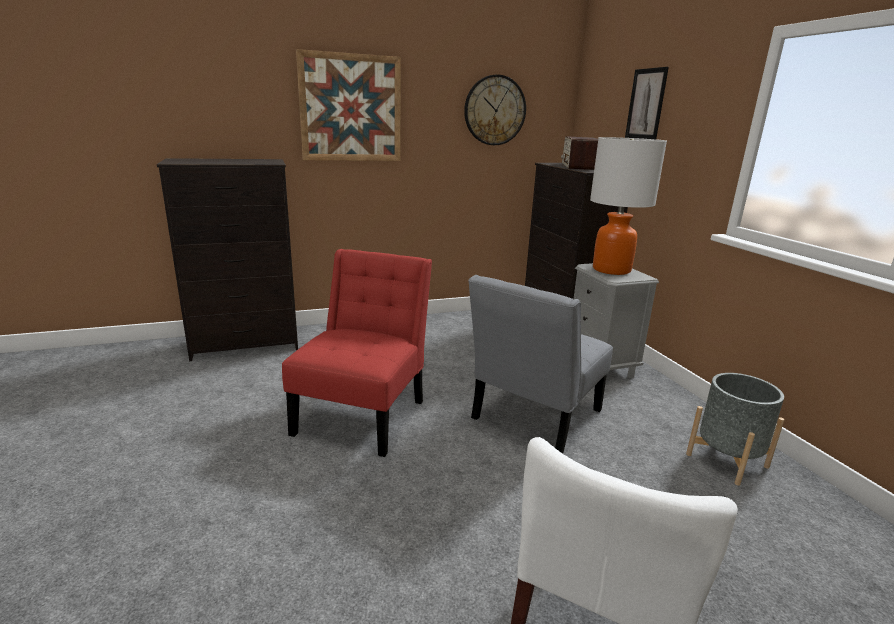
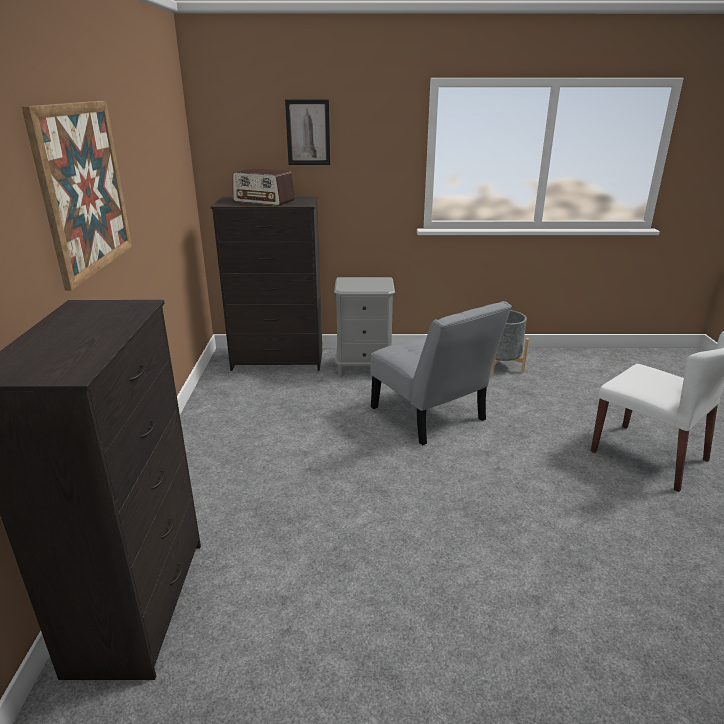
camera: 70 degrees left, 5 degrees up
(364, 413) = (392, 506): red chair -> none
(495, 110) = (160, 154): wall clock -> none
(611, 270) = (360, 283): table lamp -> none

